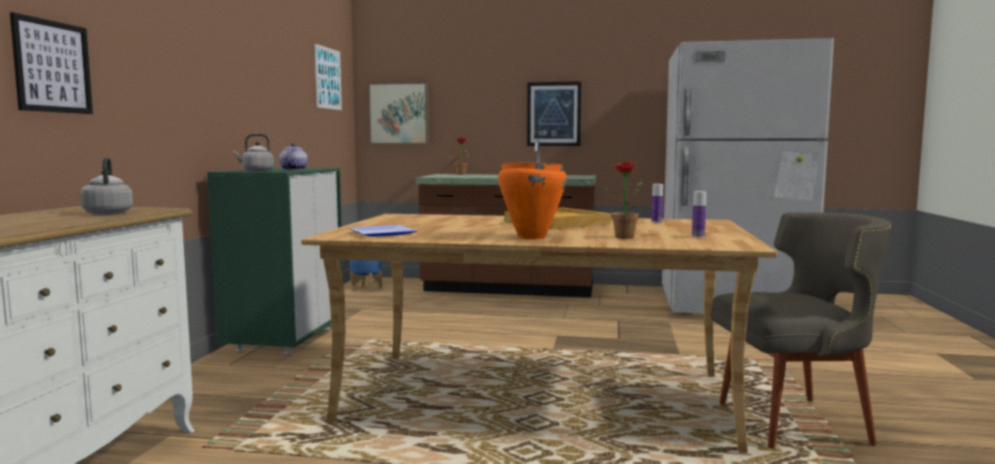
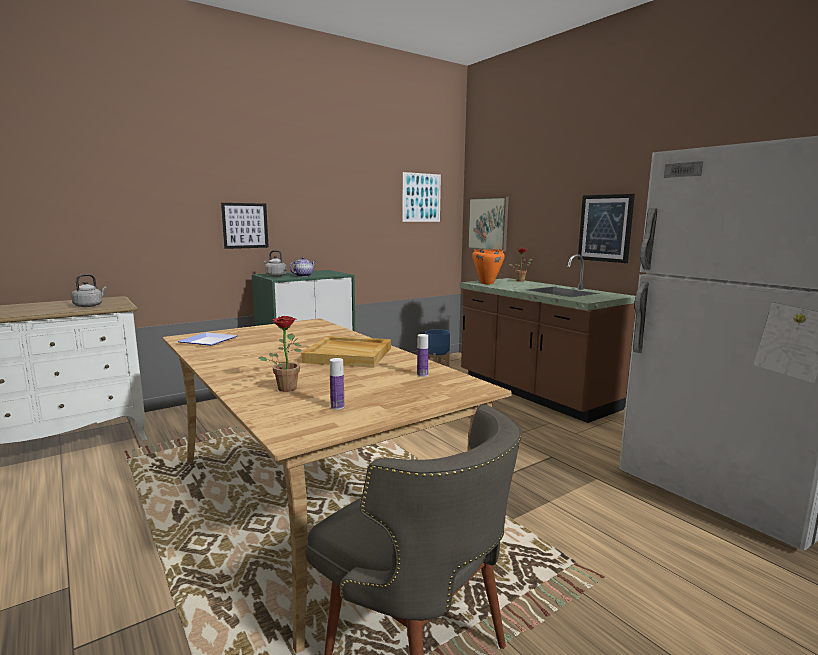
camera: 45 degrees right, 5 degrees up
(52, 67) = (114, 216): picture -> picture (245, 225)
(531, 237) = (241, 369): orange cooking pot -> orange cooking pot (486, 283)

